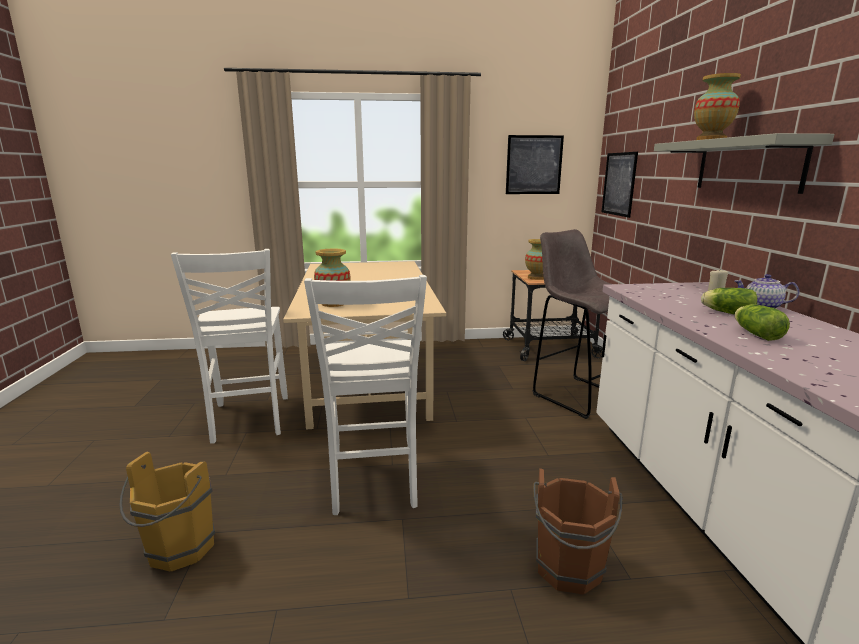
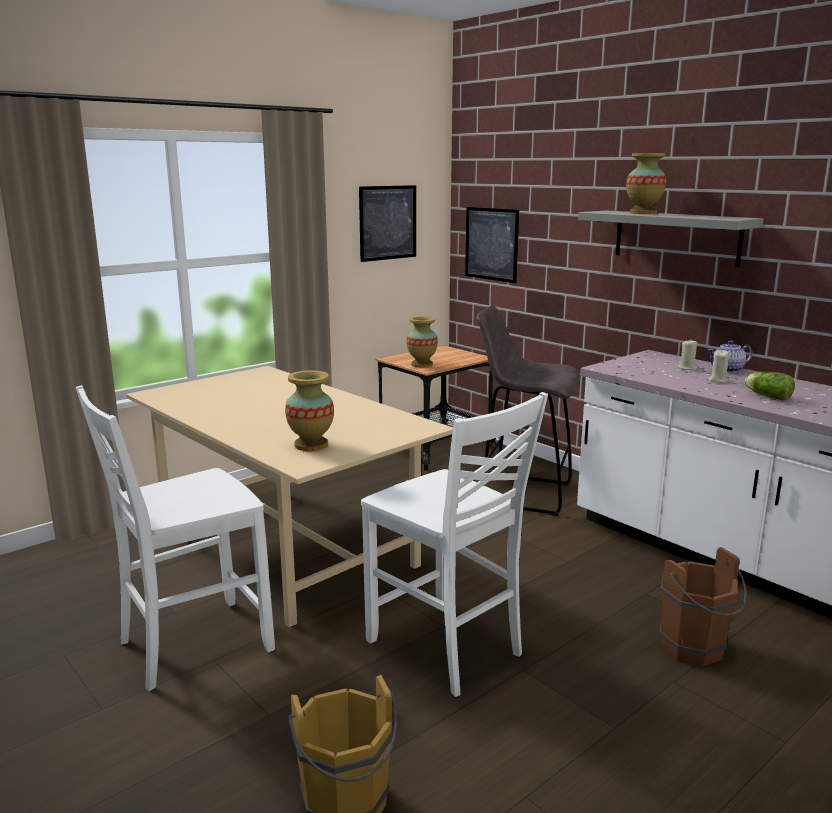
camera: 35 degrees left, 0 degrees up
(249, 420) = (192, 645): white chair -> white chair turned 105 degrees clockwise
(725, 312) = (717, 380): lettuce -> beige candle

